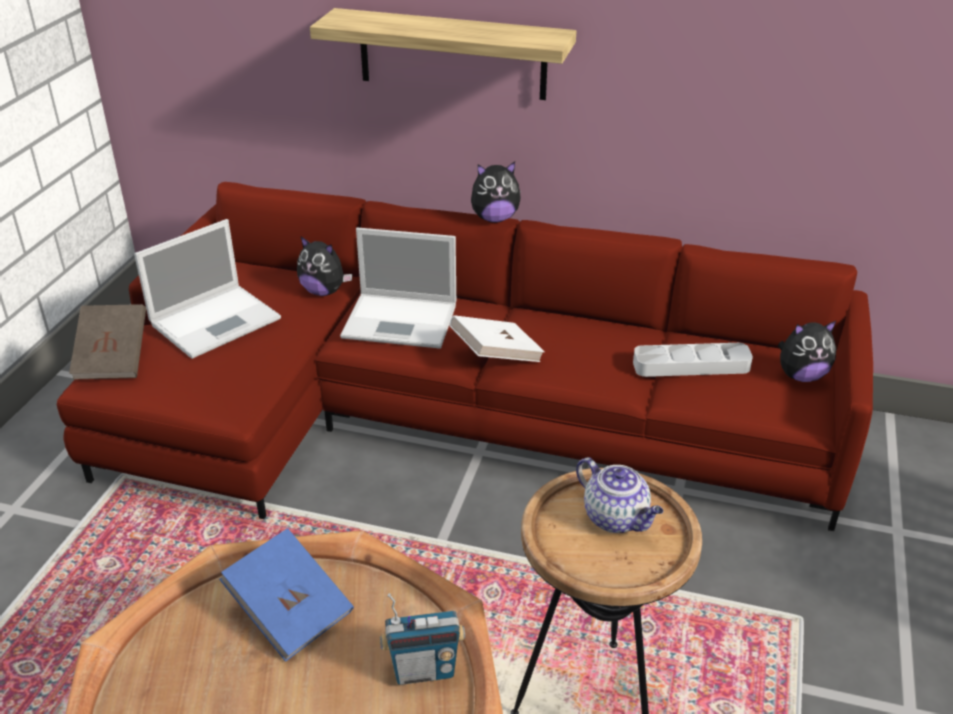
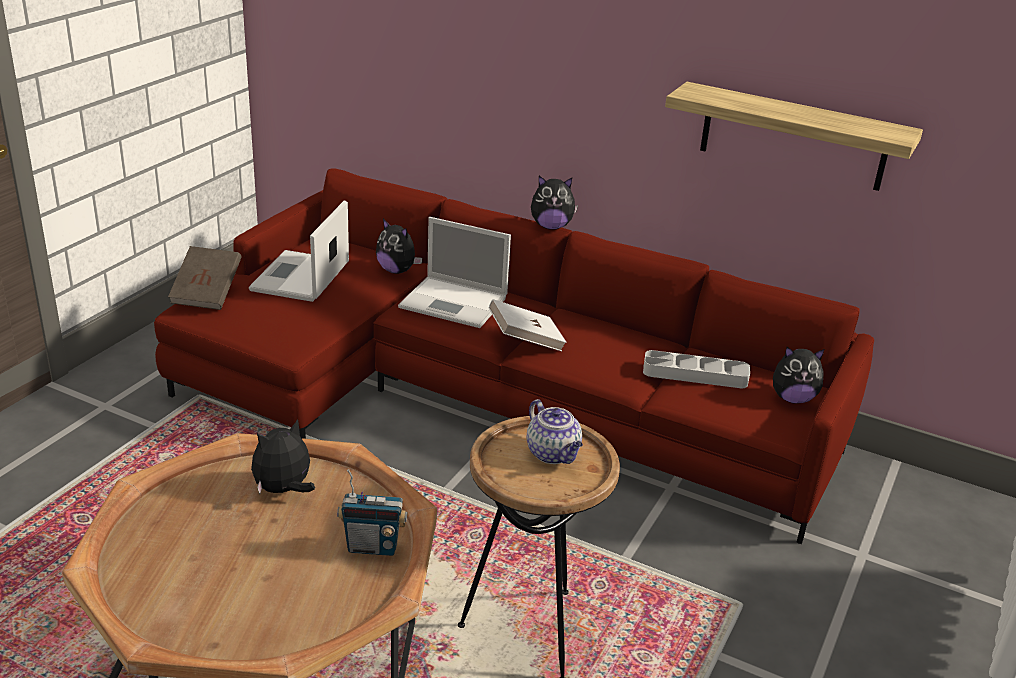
camera: 10 degrees right, 5 degrees down
(217, 320) = (300, 278): laptop -> laptop turned 135 degrees clockwise
(290, 611) = (284, 490): blue book -> plush toy
(452, 54) = (532, 80): shelf -> shelf (793, 137)

